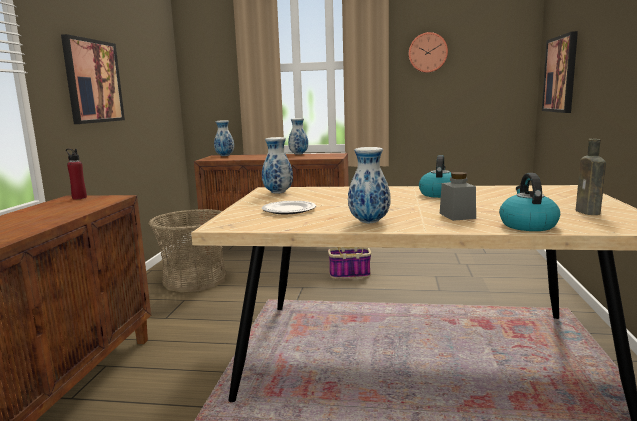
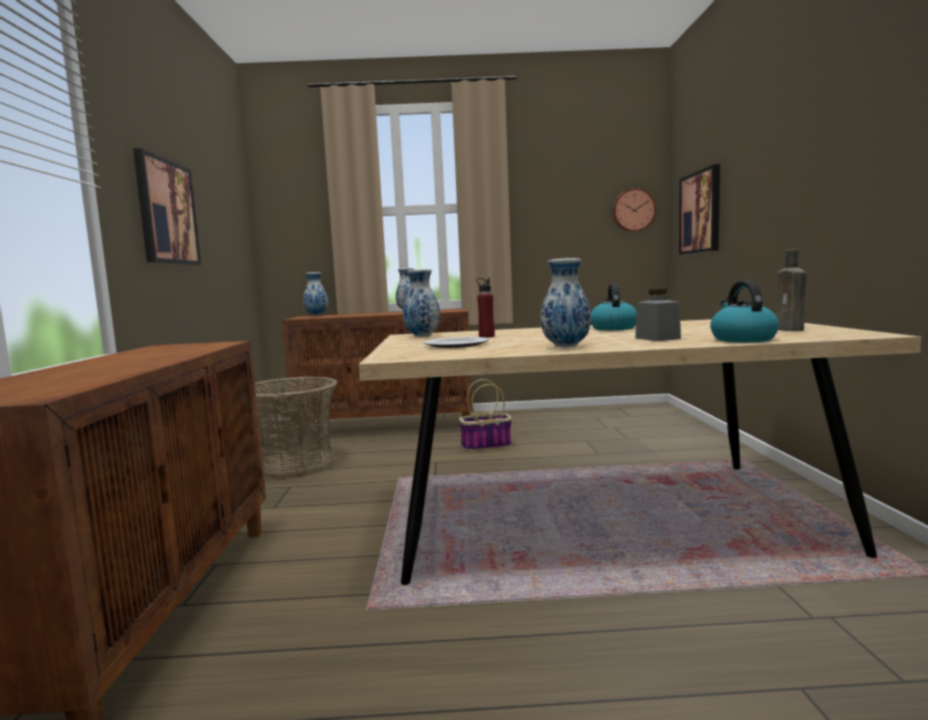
camera: 10 degrees left, 5 degrees down
(79, 198) = (174, 345): red bottle -> red bottle (486, 336)
(427, 52) = (550, 194): wall clock -> wall clock (633, 210)

